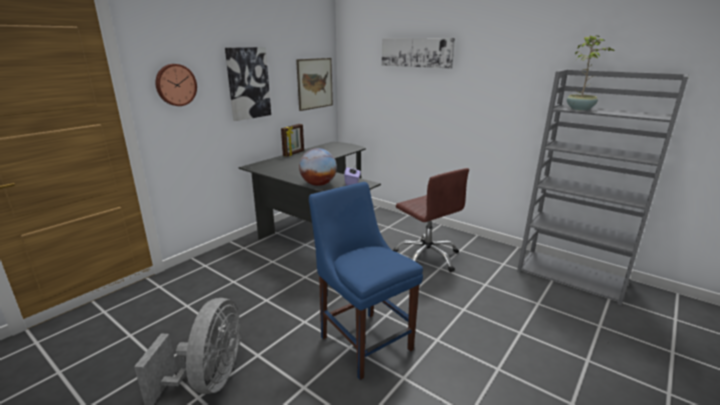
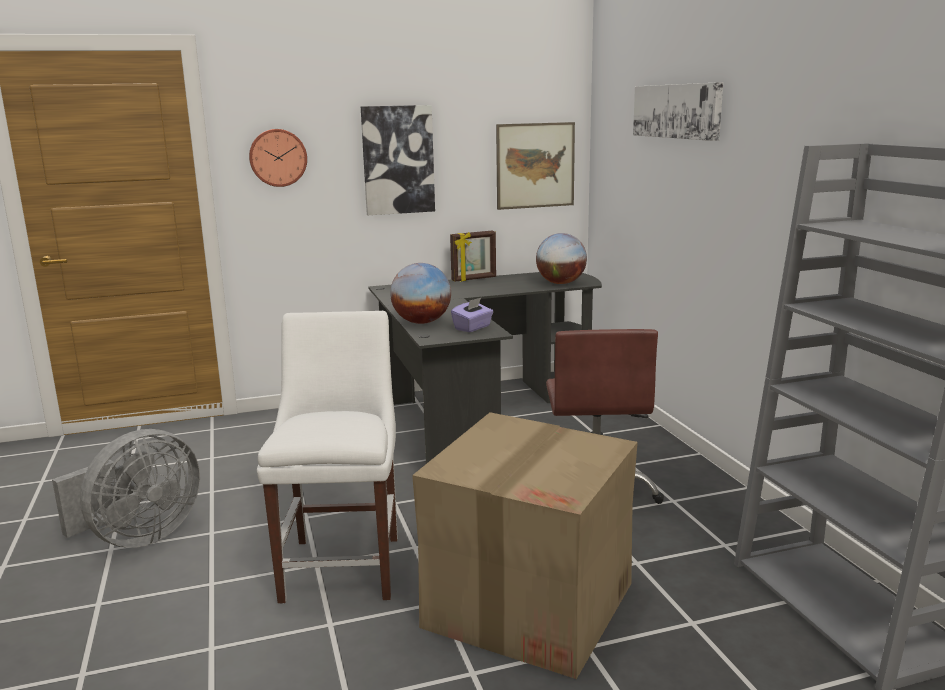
camera: 35 degrees right, 5 degrees down
(344, 149) = (561, 283): none -> globe
(363, 340) = (344, 564): blue chair -> white chair
(473, 322) = (530, 604): none -> cardboard box
(580, 109) = (859, 228): potted plant -> none

